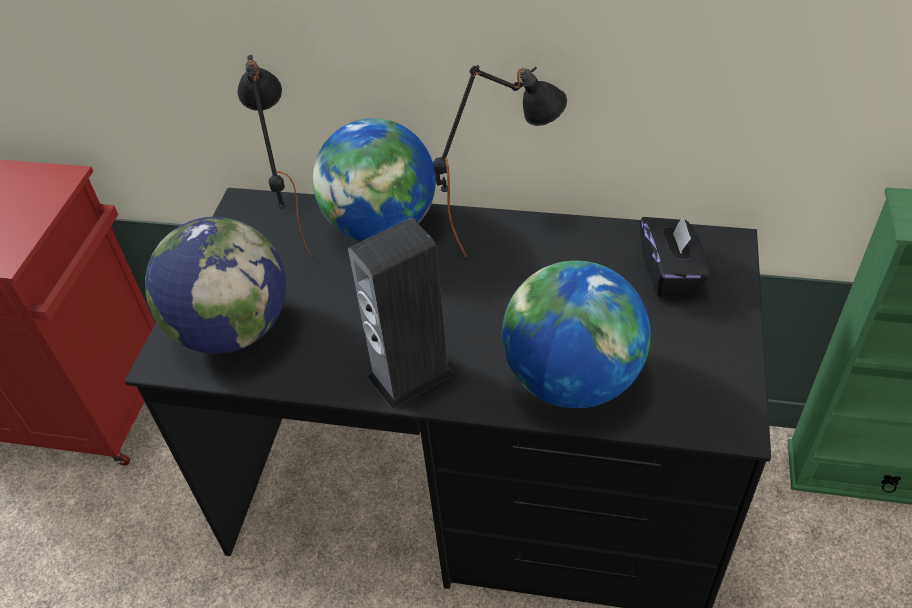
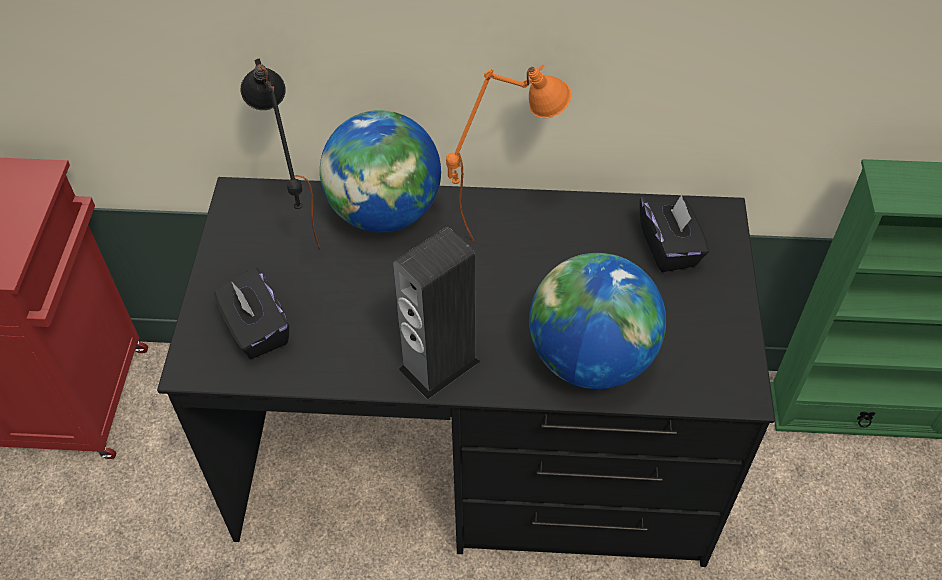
camera: 10 degrees left, 5 degrees up
(233, 329) = (256, 330): globe -> black tissue box
(501, 234) = (504, 214): black table lamp -> orange table lamp

